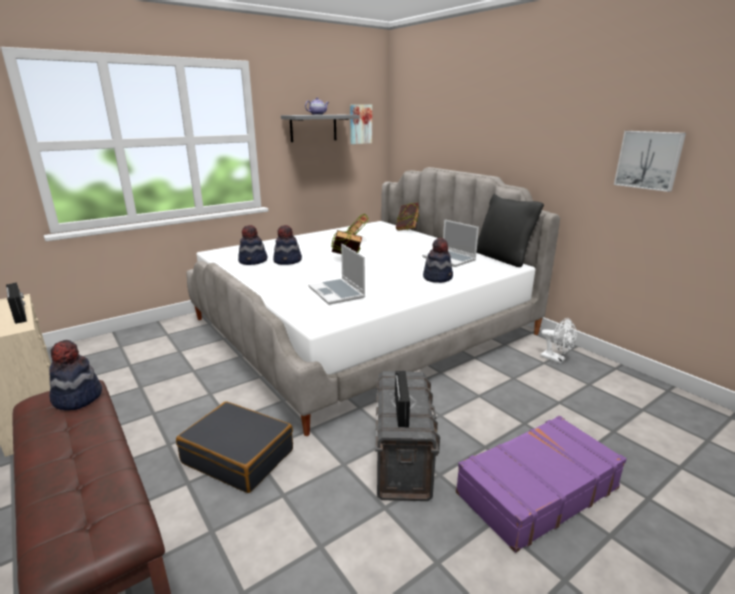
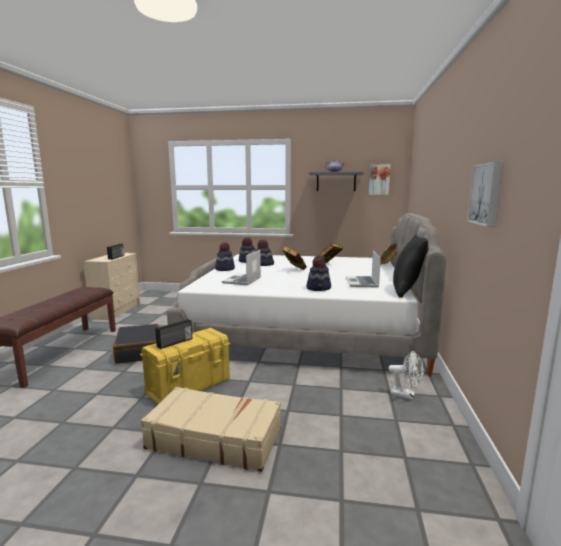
camera: 45 degrees right, 10 degrees down
(77, 397) = (90, 290): hat -> hat (224, 269)
(402, 458) = (189, 386): grey storage box -> yellow storage box
(535, 490) = (214, 438): purple suitcase -> beige suitcase
(556, 359) = (406, 395): white fan -> white fan turned 60 degrees counterclockwise

